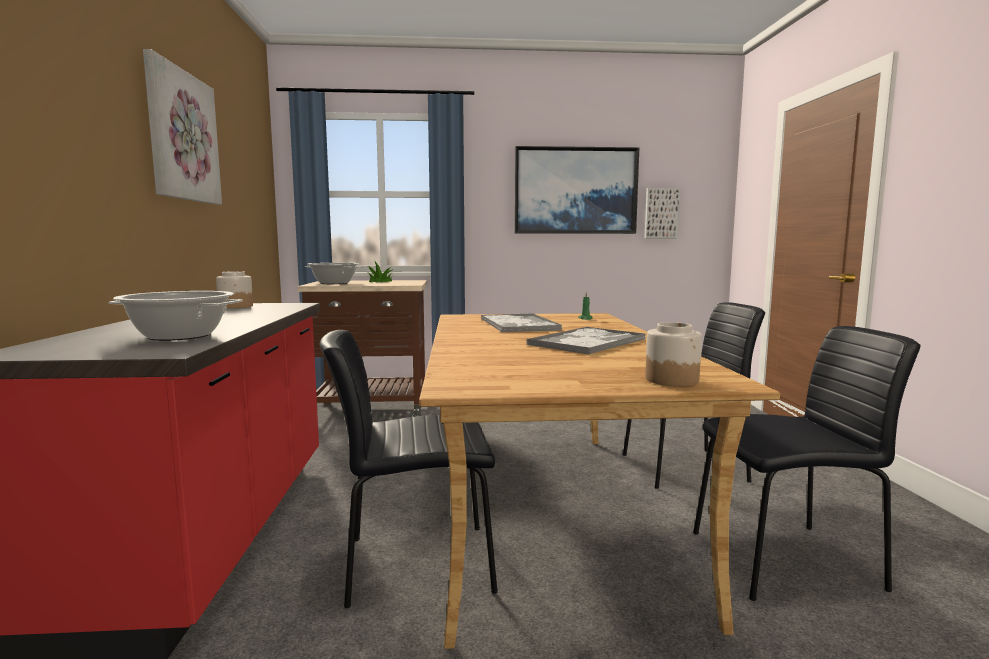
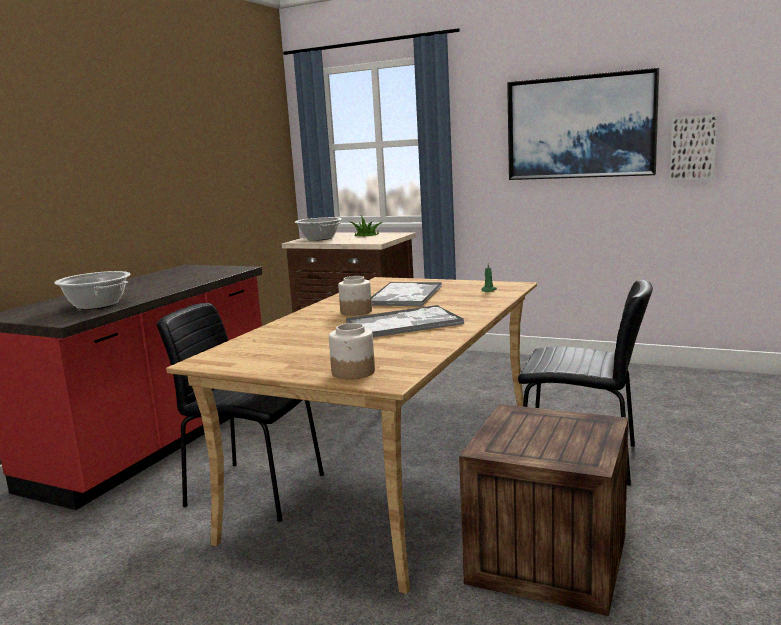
camera: 30 degrees right, 5 degrees up
(182, 136) = (164, 132): picture -> none
(235, 306) = (195, 270): jar -> jar (355, 311)
(789, 559) = (548, 559): black chair -> crate

